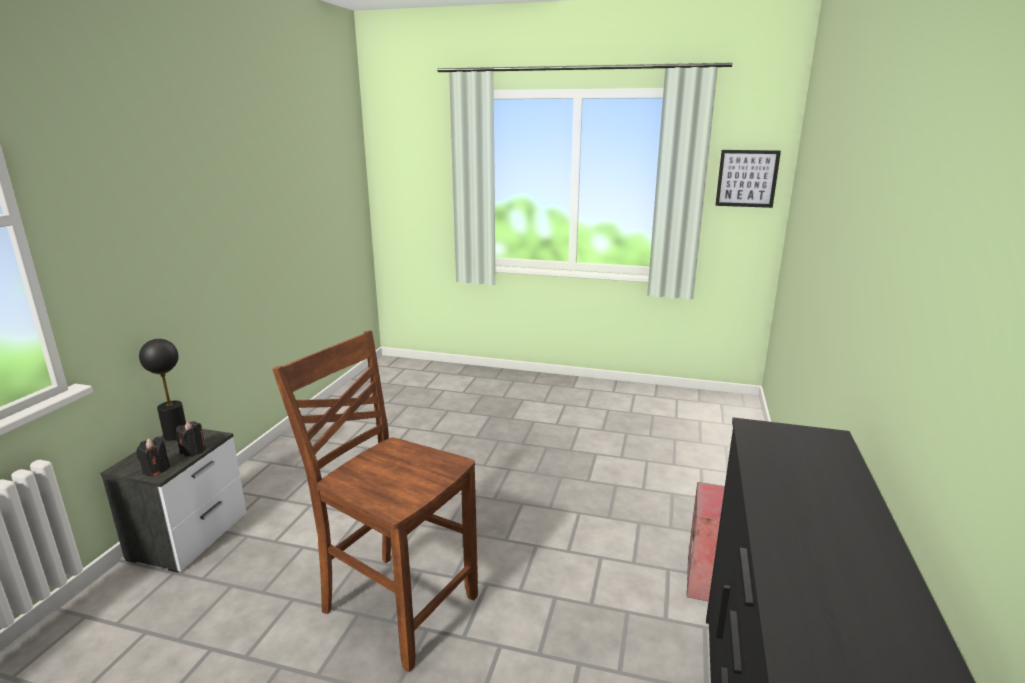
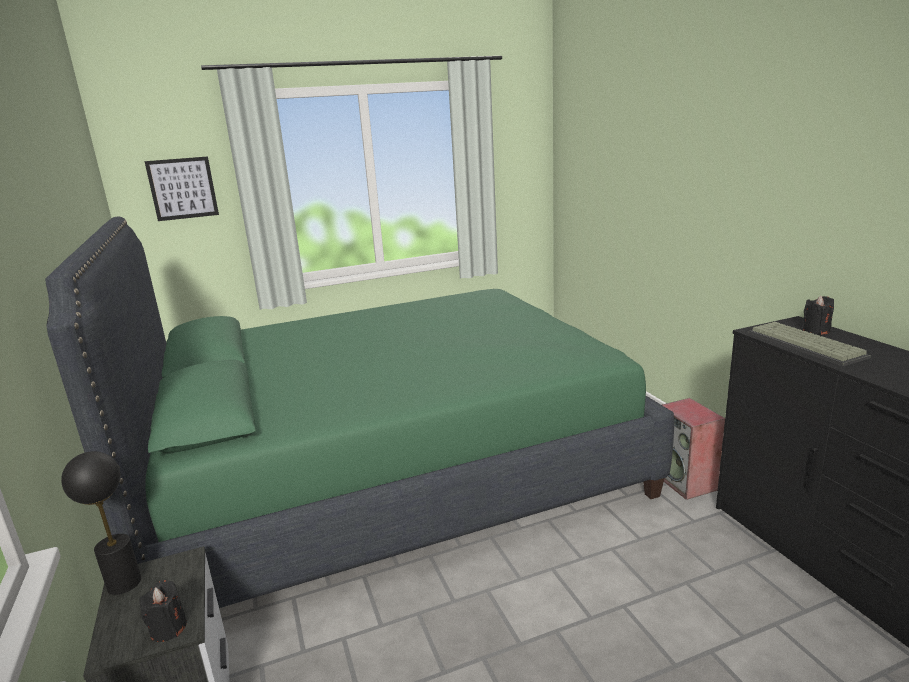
camera: 35 degrees left, 0 degrees up
(193, 451) = (185, 586): black candle -> black candle (816, 330)
(397, 604) = (505, 628): brown chair -> none
(470, 450) = (390, 472): none -> green bed
(747, 178) = (520, 158): picture -> picture (182, 188)
(775, 461) = (807, 345): none -> keyboard

